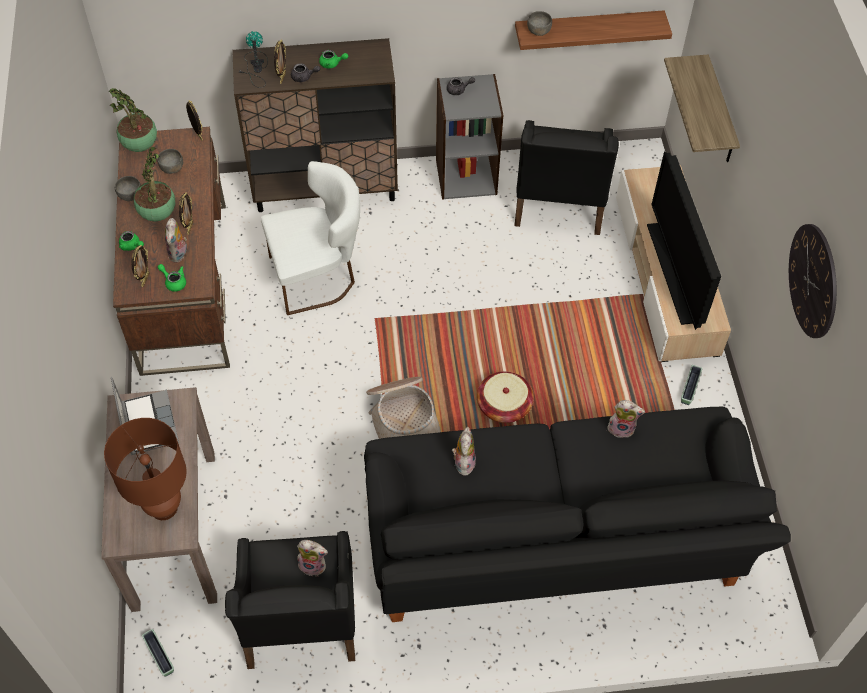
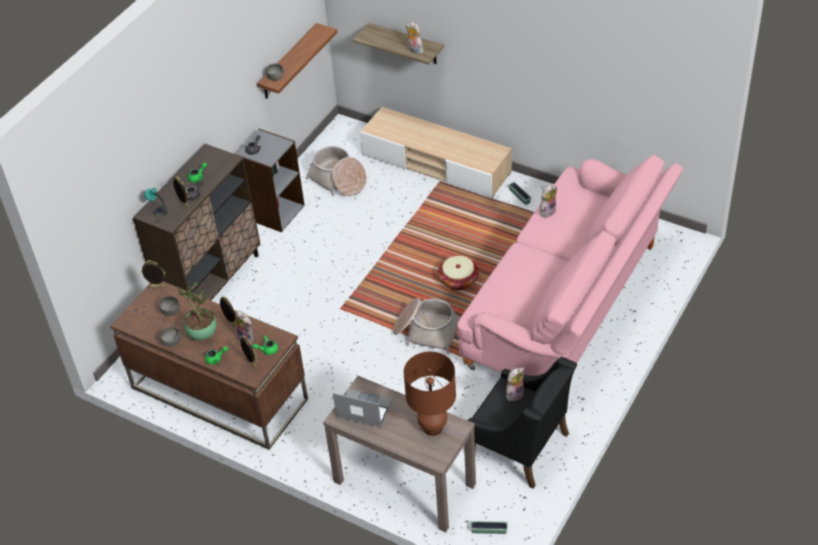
camera: 50 degrees left, 10 degrees down
(141, 146) = (134, 319): potted plant -> none
(318, 276) = (279, 321): white chair -> none
(463, 462) = (511, 286): plush toy -> plush toy (414, 50)
(554, 546) = (569, 306): black sofa -> pink sofa
(559, 201) = (338, 181): black armchair -> basket
(675, 273) = (453, 149): television -> none
(813, 281) = (571, 53): wall clock -> none

